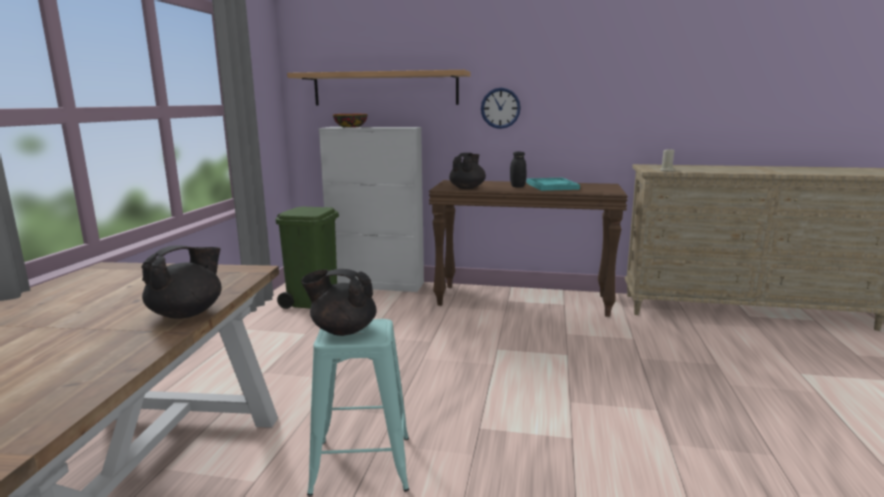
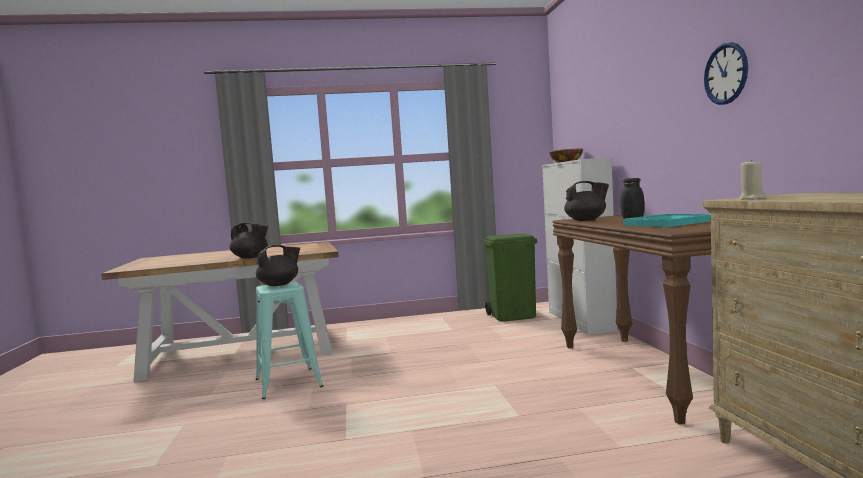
camera: 70 degrees right, 10 degrees down
(343, 330) = (279, 285): black teapot -> black teapot turned 75 degrees clockwise
(385, 89) = (594, 122): shelf -> none
(500, 108) = (664, 126): wall clock -> wall clock (725, 74)

